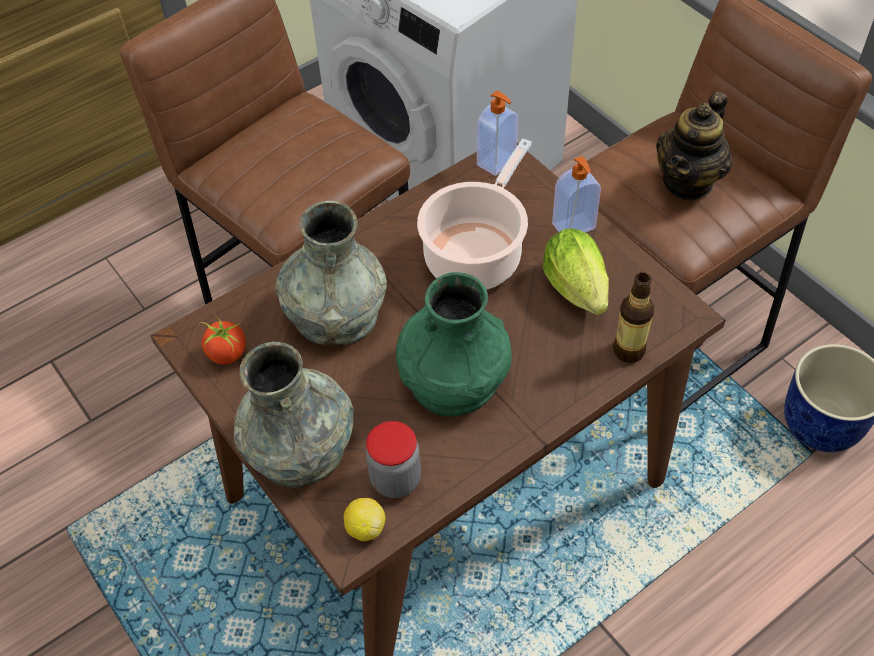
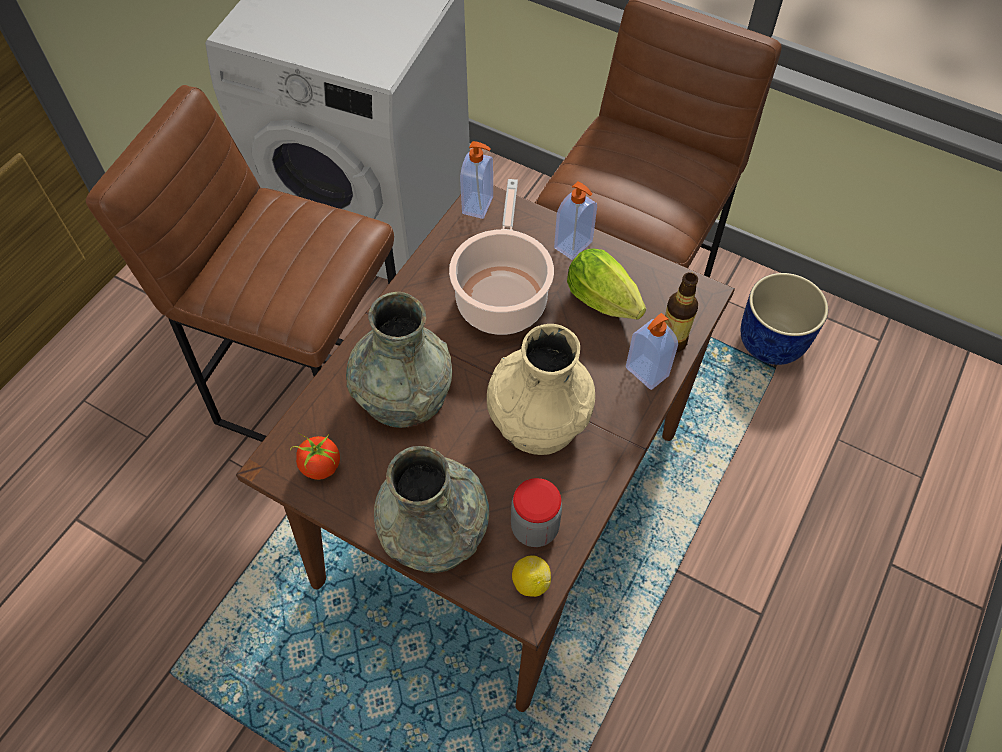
camera: 25 degrees left, 5 degrees up
(453, 377) = (538, 416): green vase -> beige vase
(584, 372) = (645, 373): none -> soap dispenser
(688, 182) = (648, 176): teapot -> none

